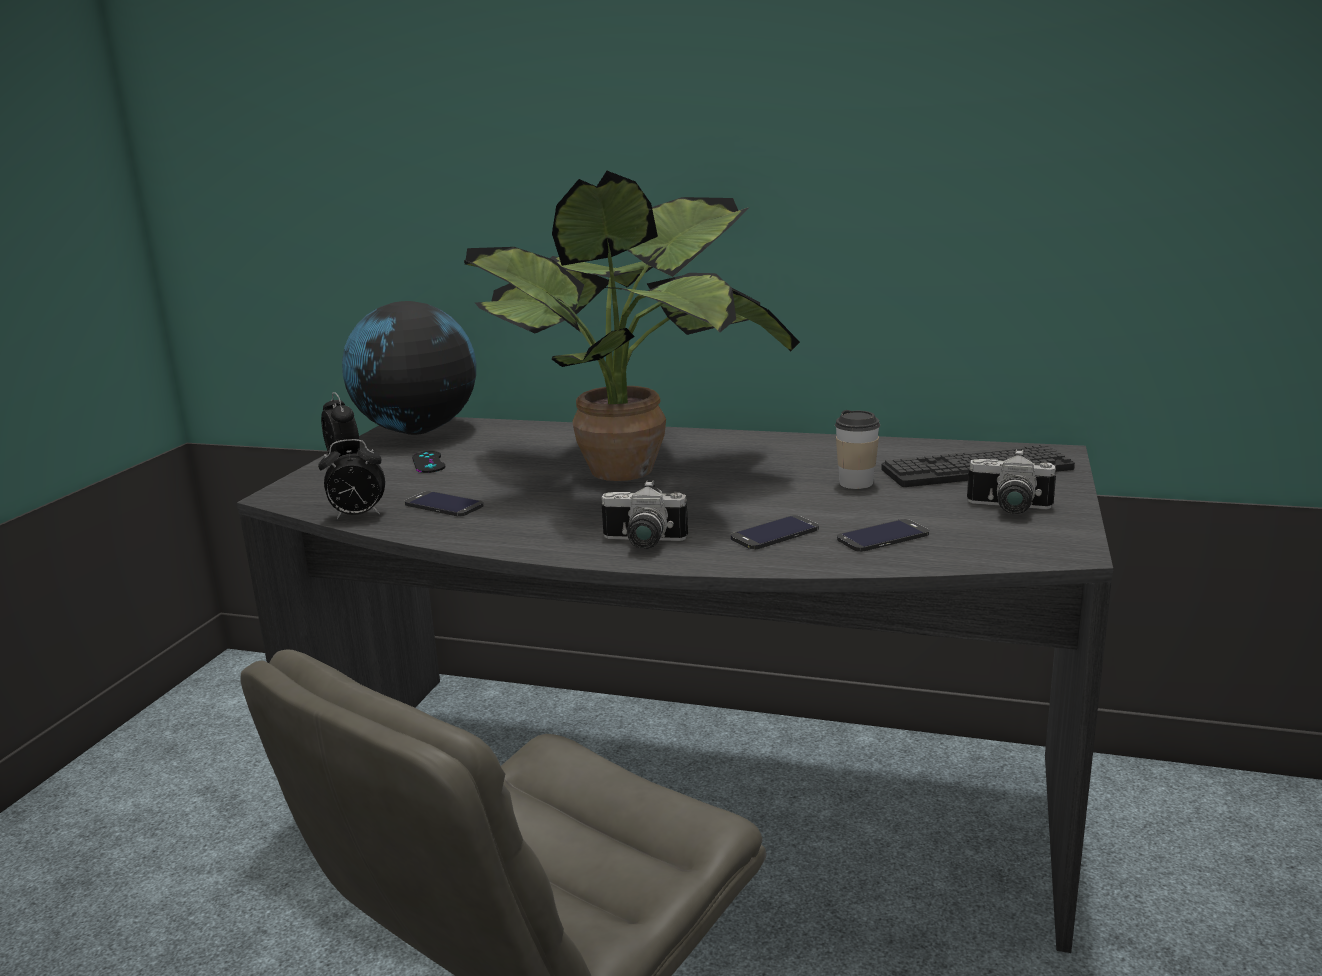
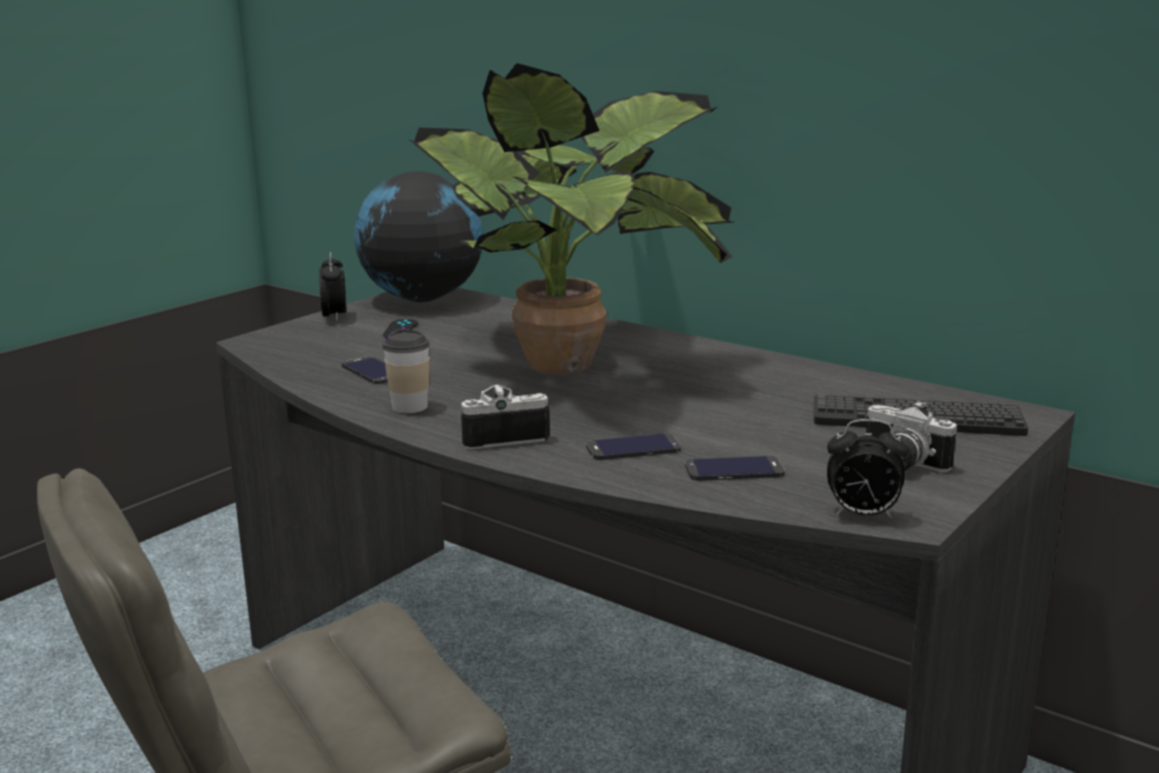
camera: 20 degrees right, 0 degrees up
(357, 516) = (294, 369): alarm clock -> alarm clock (862, 515)
(642, 543) = (502, 435): camera -> camera turned 135 degrees clockwise
(856, 483) = (771, 412): cup -> cup (409, 407)

